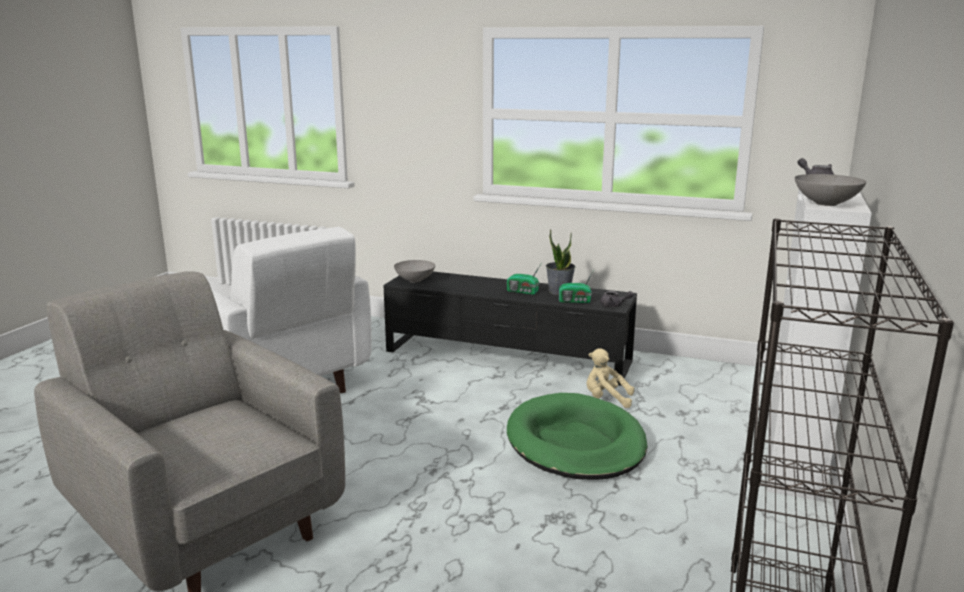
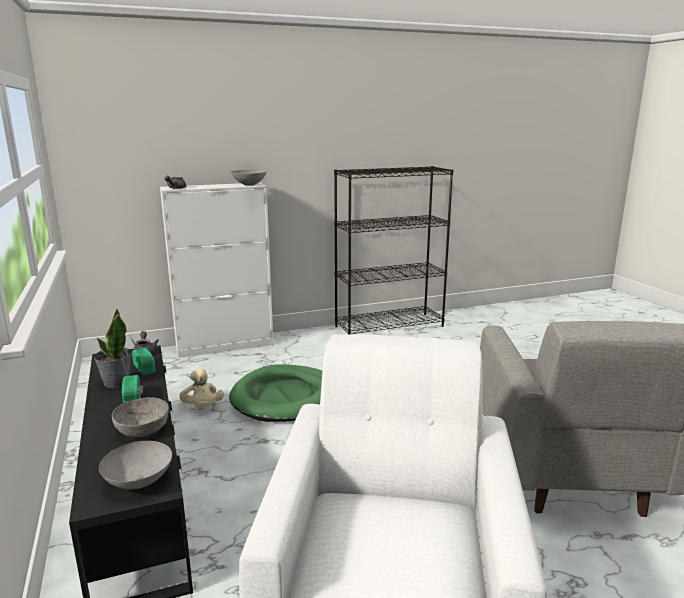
camera: 130 degrees left, 0 degrees up
(471, 288) = (142, 429): none -> grey bowl

